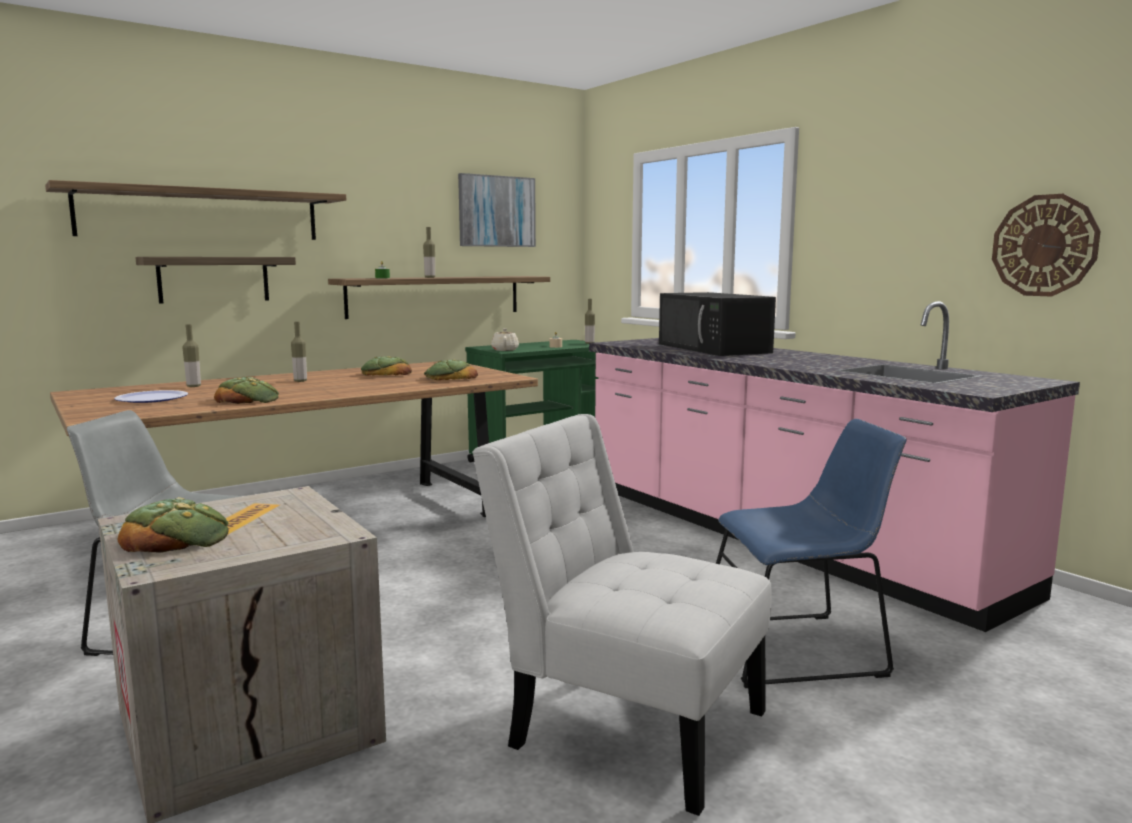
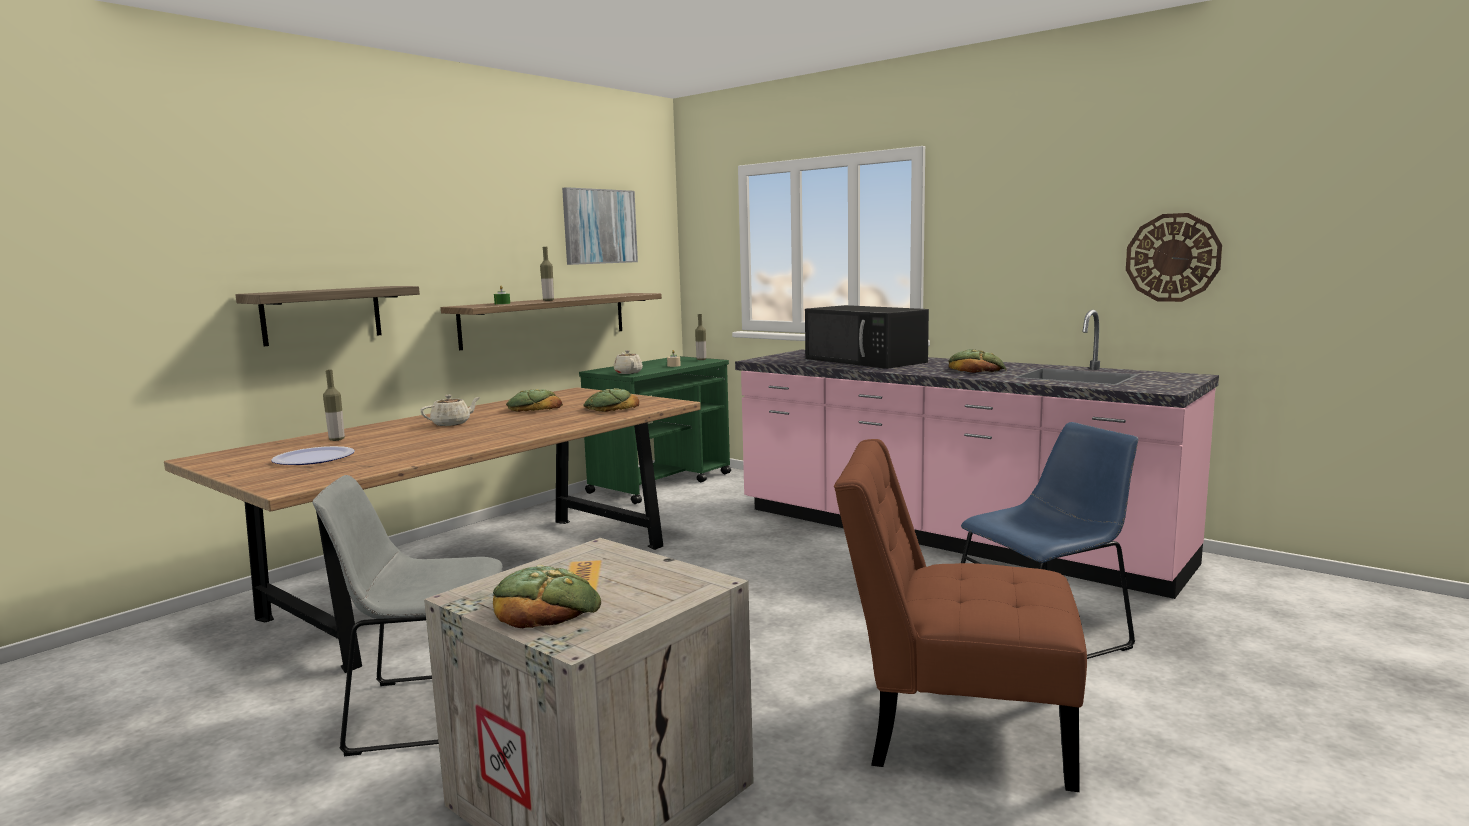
camera: 15 degrees left, 0 degrees up
(201, 214) = (306, 242): shelf -> none
(247, 399) = (431, 450): bread -> bread (976, 369)
(300, 381) = (452, 423): bottle -> beige teapot
(627, 724) = (956, 726): white chair -> brown chair

